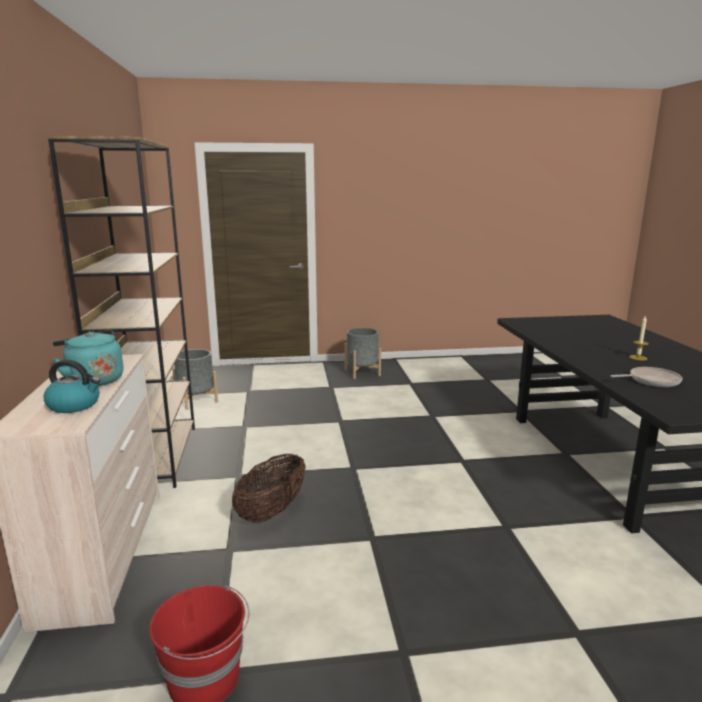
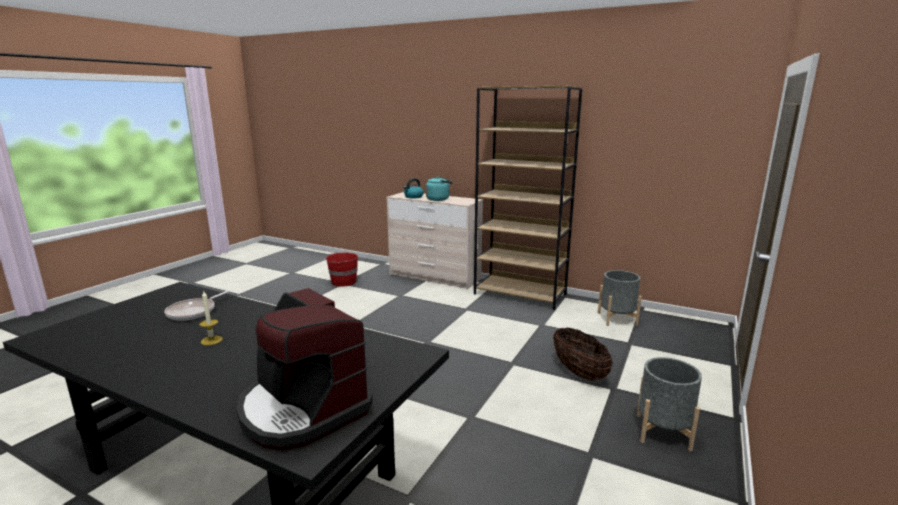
camera: 125 degrees right, 0 degrees up
(272, 511) = (416, 309): basket -> basket (579, 372)
(598, 324) = (302, 409): none -> coffee machine

